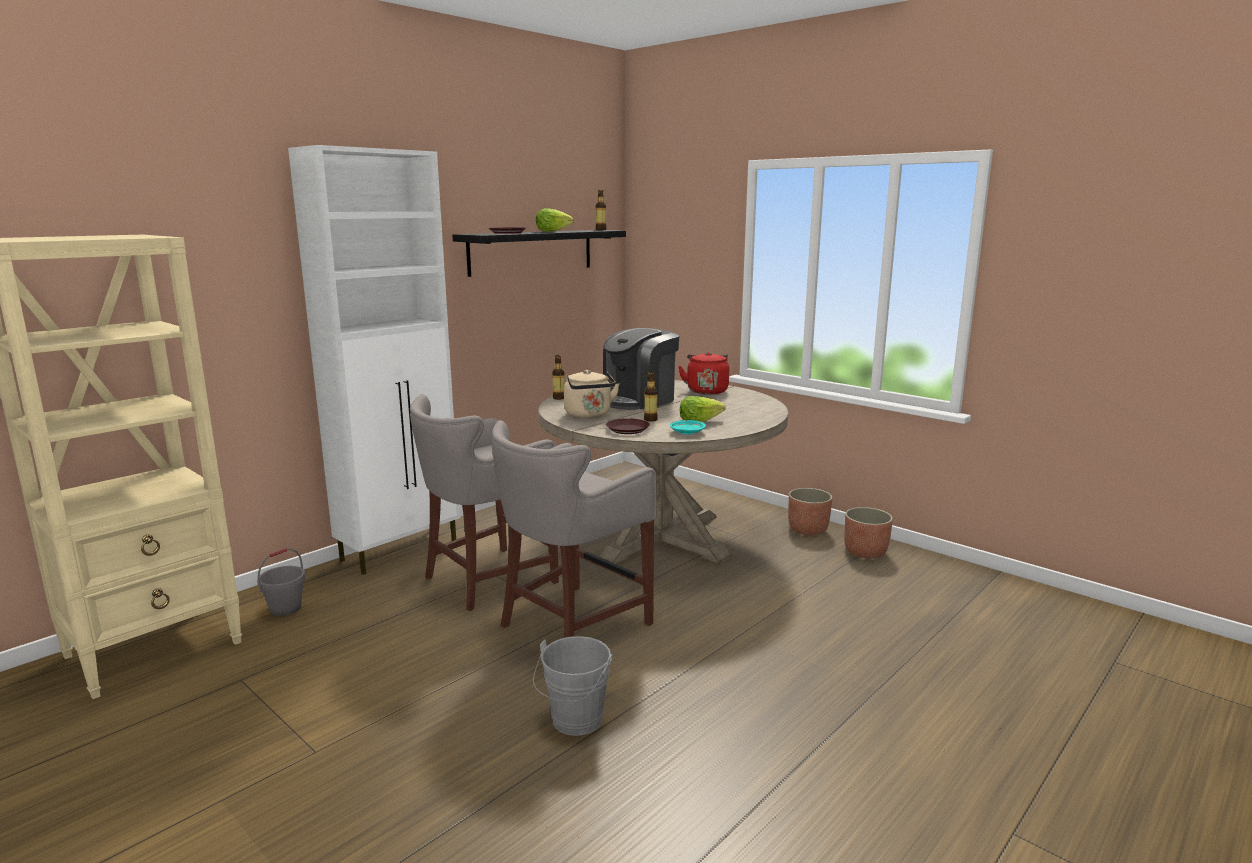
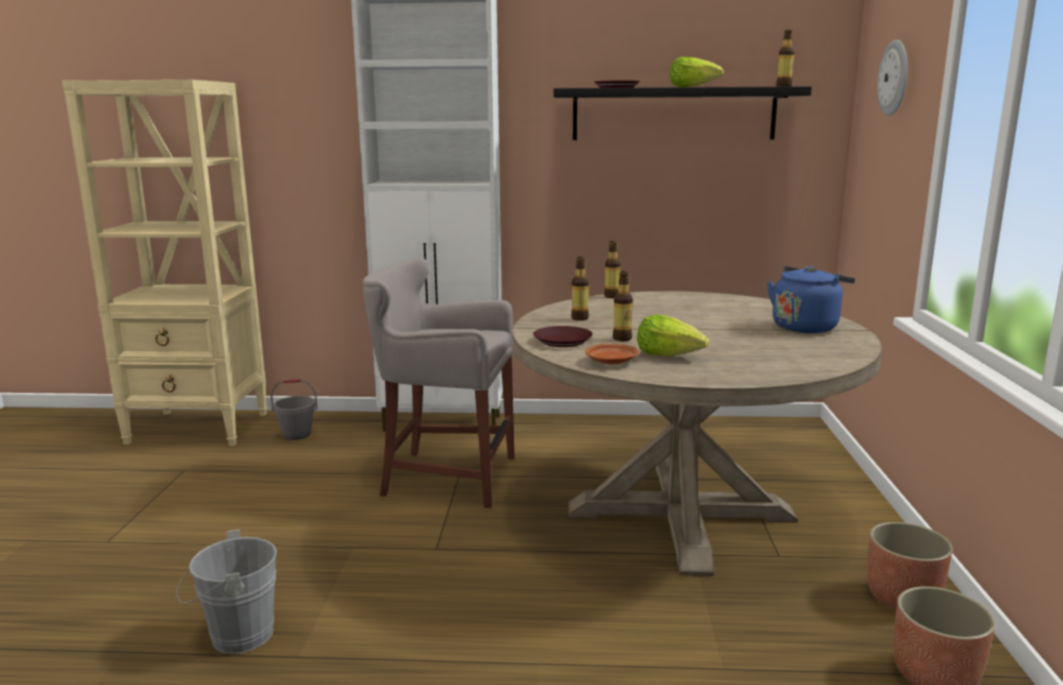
camera: 50 degrees right, 0 degrees up
(571, 625) = (415, 552): grey stool -> none
(589, 415) = (579, 318): beige kettle -> bottle
(639, 400) = (683, 318): coffee machine -> none
(683, 226) = (894, 78): none -> wall clock
(687, 432) = (611, 361): turquoise plate -> brown plate
(706, 391) = (806, 327): red kettle -> blue kettle

